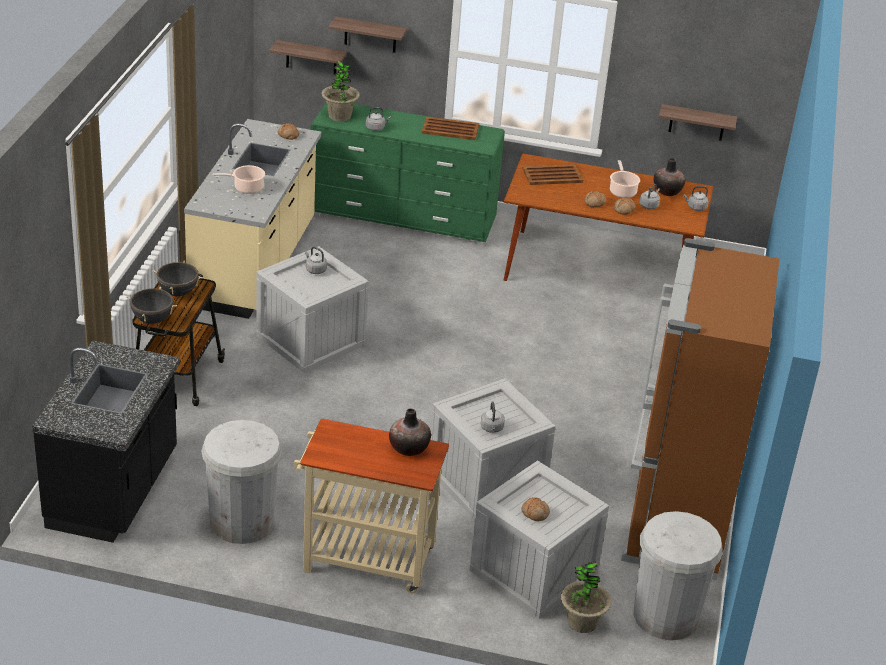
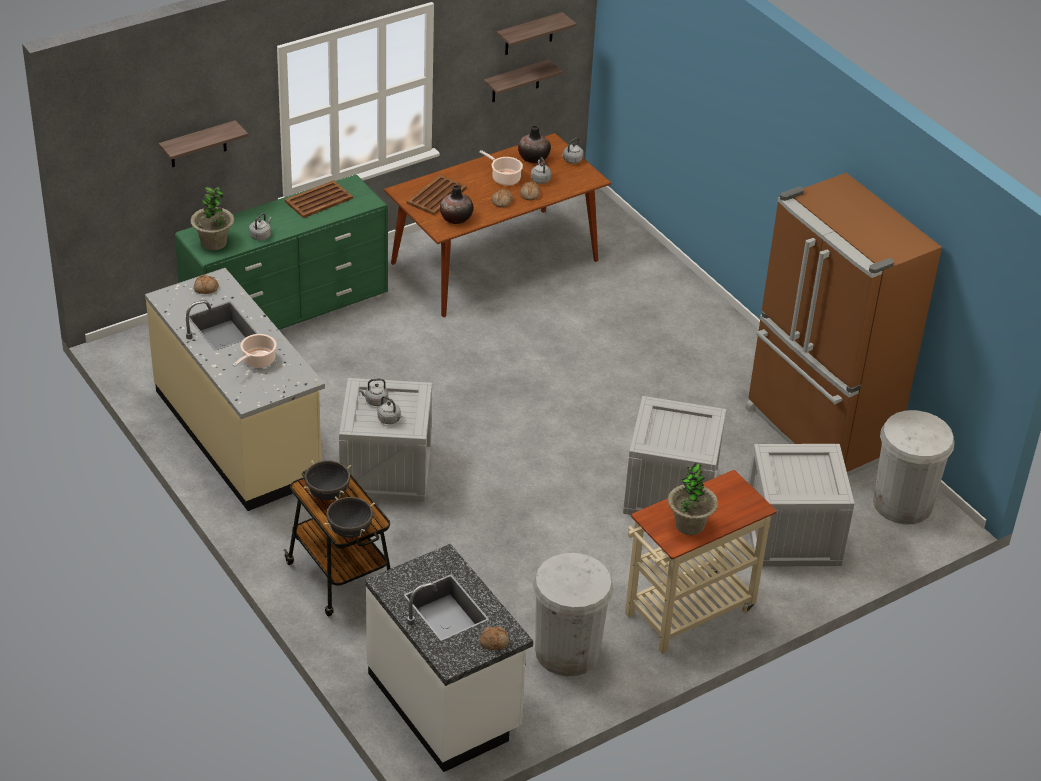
camera: 45 degrees left, 5 degrees up
(115, 491) = (445, 703): black counter -> white counter
(311, 58) = (138, 198): shelf -> shelf (529, 34)
(409, 448) = (717, 492): vase -> vase (456, 218)
(492, 428) = (690, 442): grey kettle -> grey kettle (390, 420)
(535, 513) = (806, 484): bread -> bread (494, 641)
(582, 622) = (866, 547): potted plant -> potted plant (689, 525)

